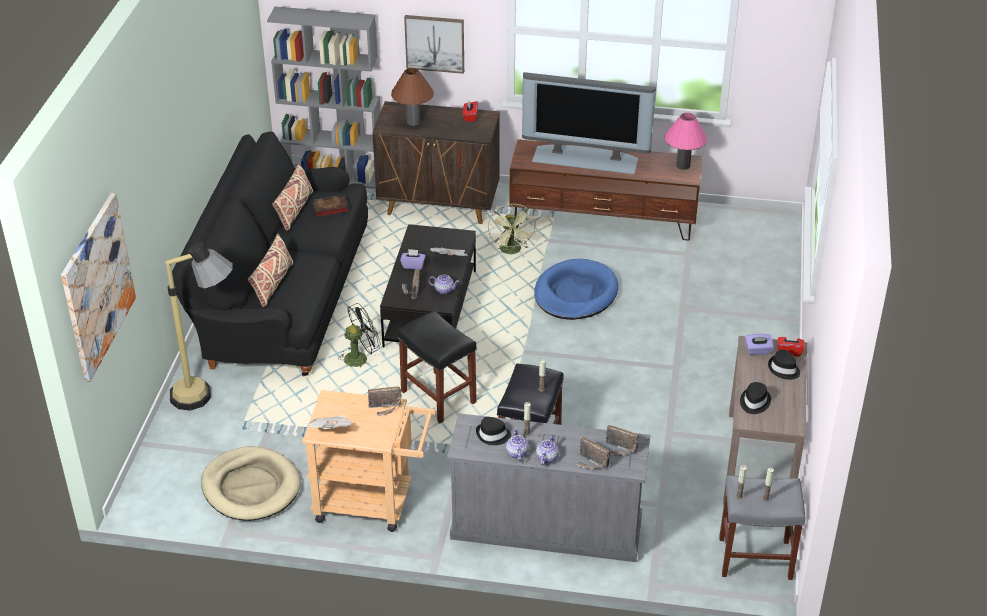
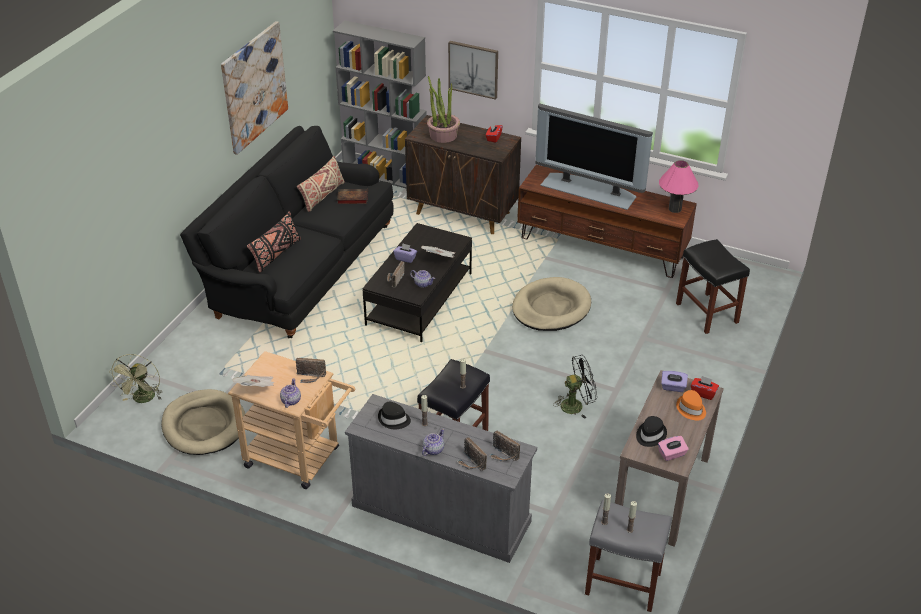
camera: 15 degrees right, 0 degrees up
(97, 286) = (81, 226): picture -> picture (254, 87)
(209, 398) = (204, 343): floor lamp -> none
(272, 284) = (276, 254): beige pillow -> black pillow
(360, 357) = (342, 330): black fan -> black fan (576, 405)
(413, 121) = (443, 135): brown table lamp -> potted plant
(439, 397) = (395, 377): black stool -> black stool (707, 313)
(512, 251) = (510, 262): green fan -> green fan (143, 399)
(517, 453) = (408, 440): teapot -> teapot (290, 401)
(575, 293) = (551, 308): blue dog bed -> beige dog bed
(782, 417) = (672, 454): none -> pink tissue box
(783, 369) = (691, 409): black hat -> orange hat

